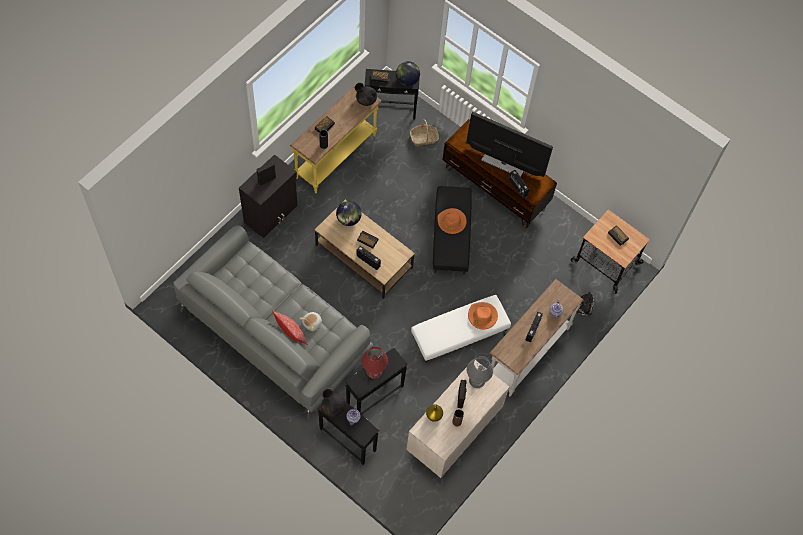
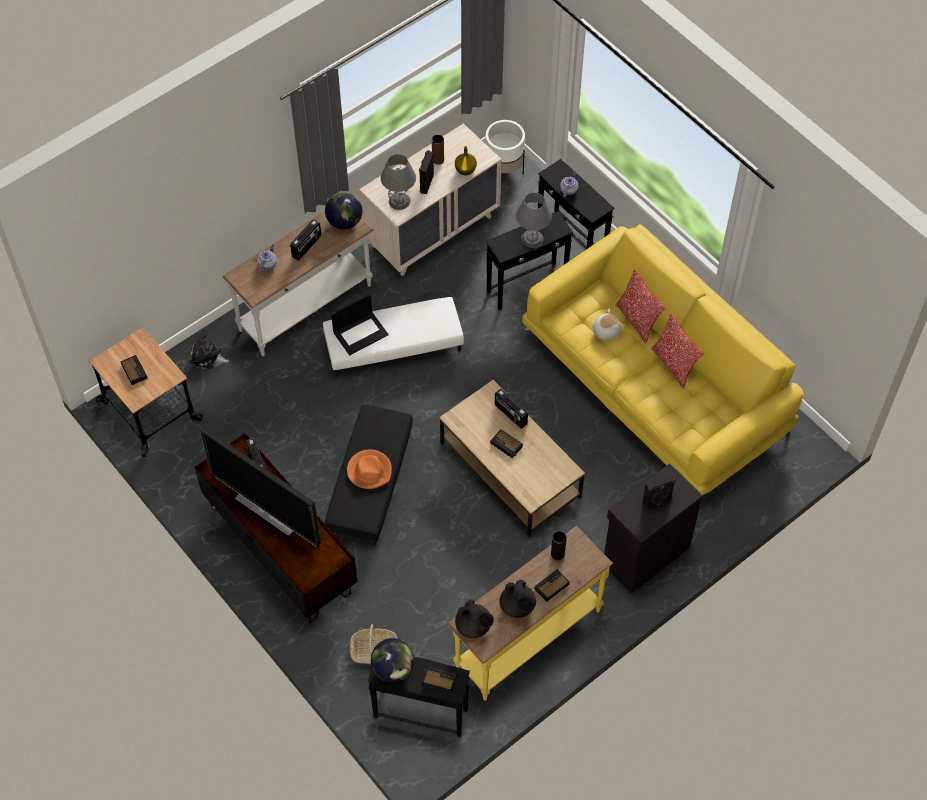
camera: 165 degrees left, 5 degrees down
(262, 304) = (673, 365): none -> pillow
(274, 330) = (655, 385): grey sofa -> yellow sofa
(333, 407) = (593, 205): black teapot -> black teapot (517, 606)
(348, 219) = (530, 480): globe -> globe (344, 221)
(374, 371) = (532, 238): red table lamp -> grey table lamp
(410, 499) = (504, 169): none -> white planter
(482, 316) = (360, 333): orange hat -> laptop

